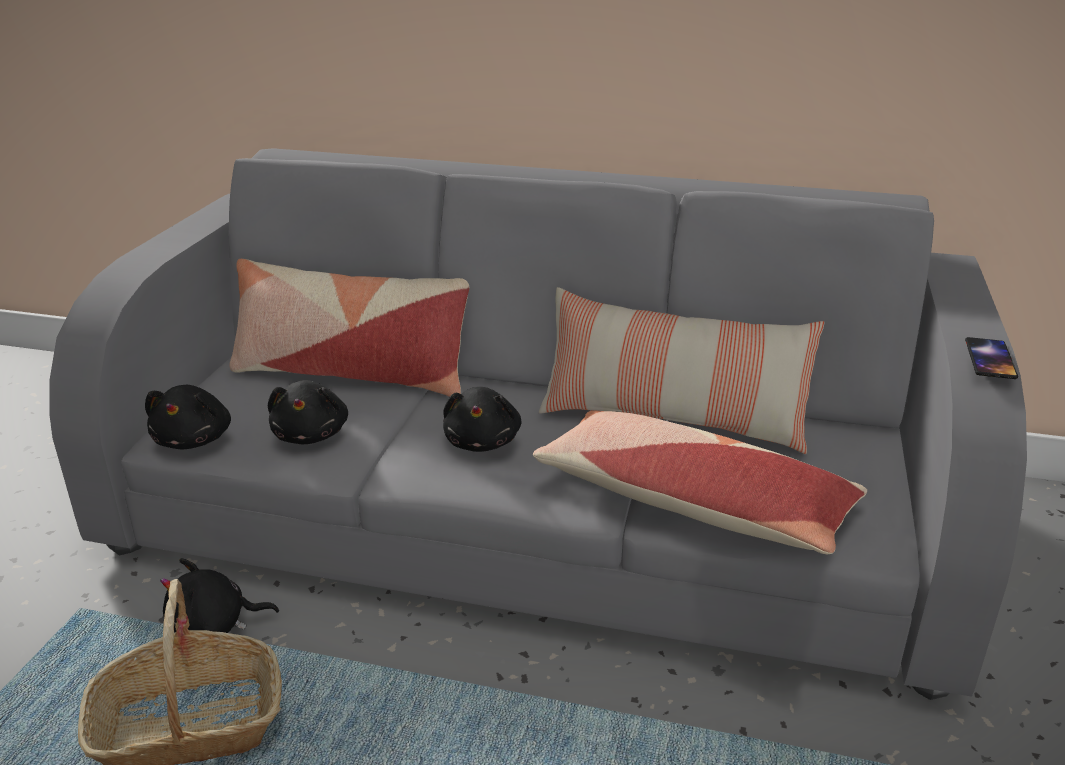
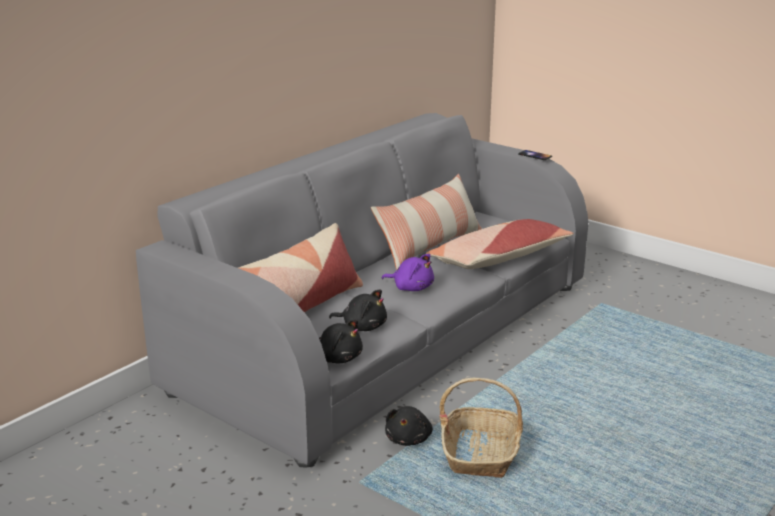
camera: 65 degrees left, 5 degrees down
(482, 441) = (411, 288): black plush toy -> purple plush toy

